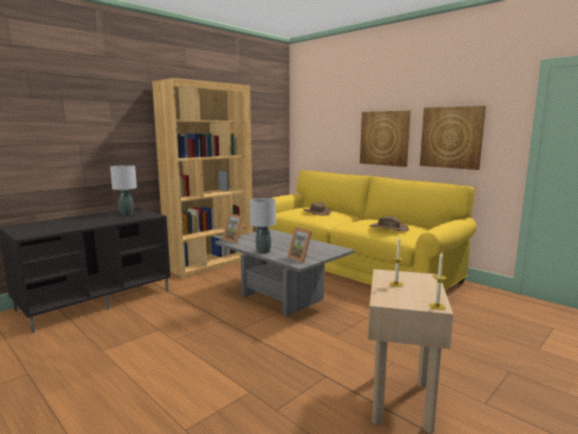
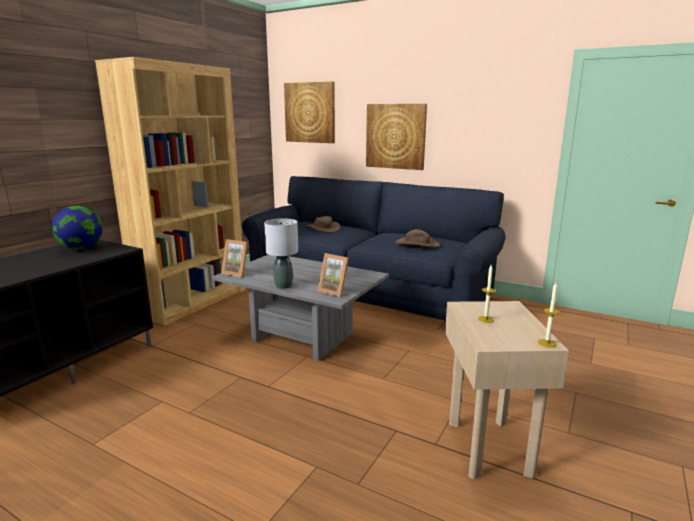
camera: 15 degrees left, 5 degrees up
(126, 213) = (81, 249): grey table lamp -> globe
(353, 268) = (369, 290): yellow sofa -> blue sofa
(451, 137) = (475, 136): picture -> picture (310, 112)

